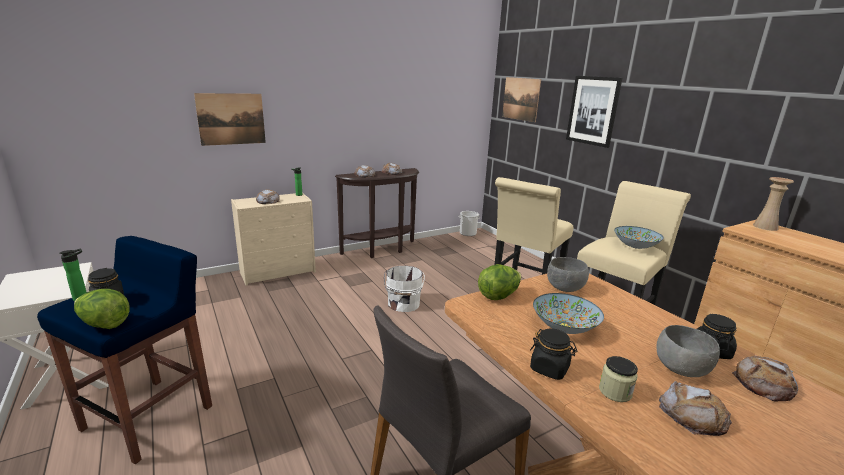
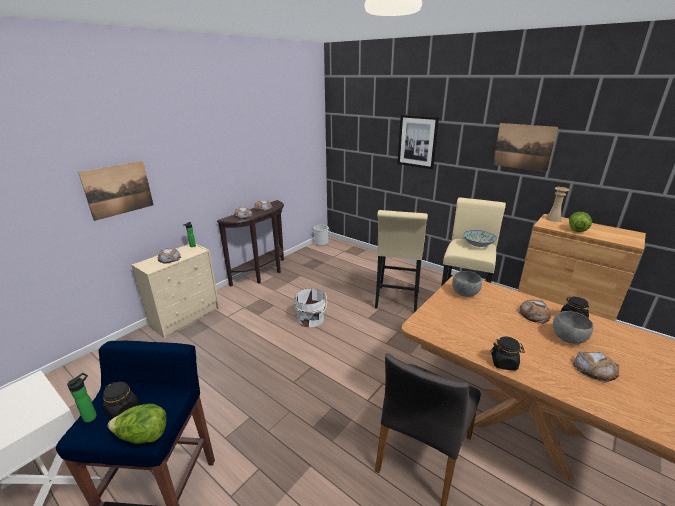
camera: 20 degrees left, 5 degrees up
(498, 295) = (430, 312): lettuce -> lettuce (577, 230)
(520, 99) = (352, 132): picture -> picture (523, 147)
(564, 327) = (487, 326): bowl -> none
(615, 392) = (549, 367): jar -> none
(764, 384) = (610, 335): bread -> bread (534, 314)

